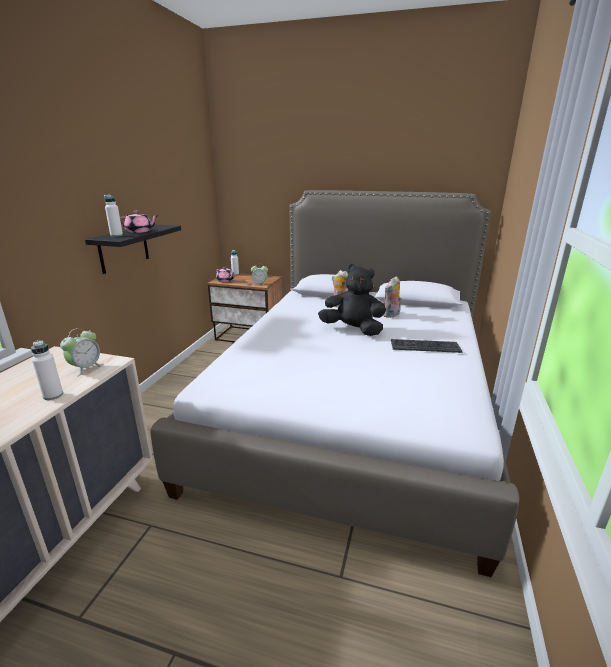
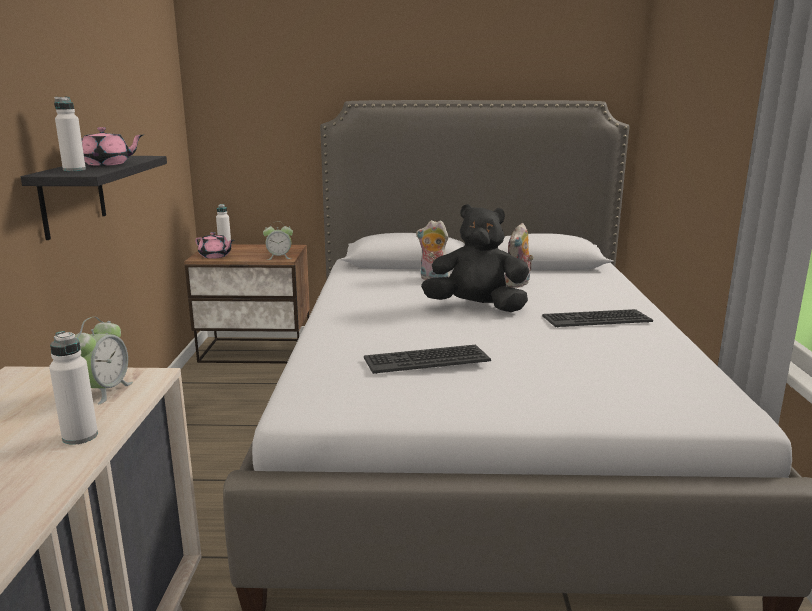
camera: 15 degrees left, 5 degrees down
(294, 364) = (426, 360): none -> keyboard

